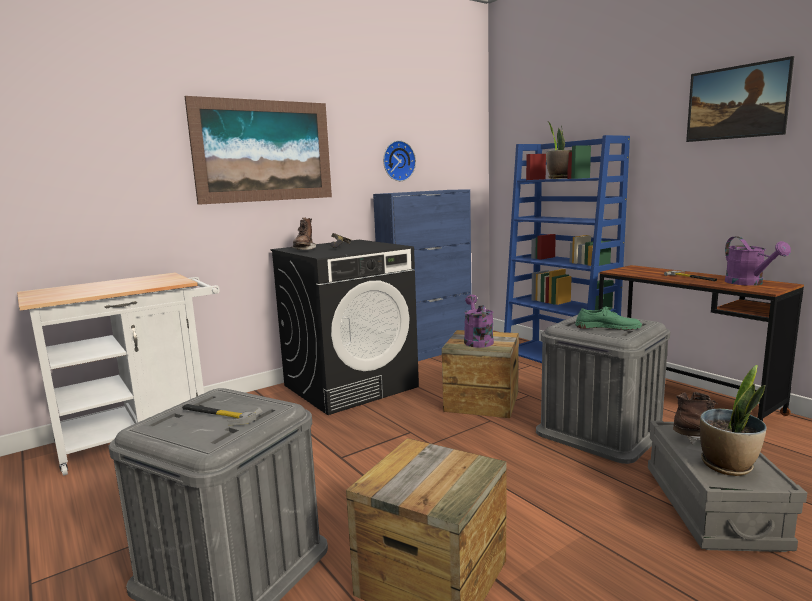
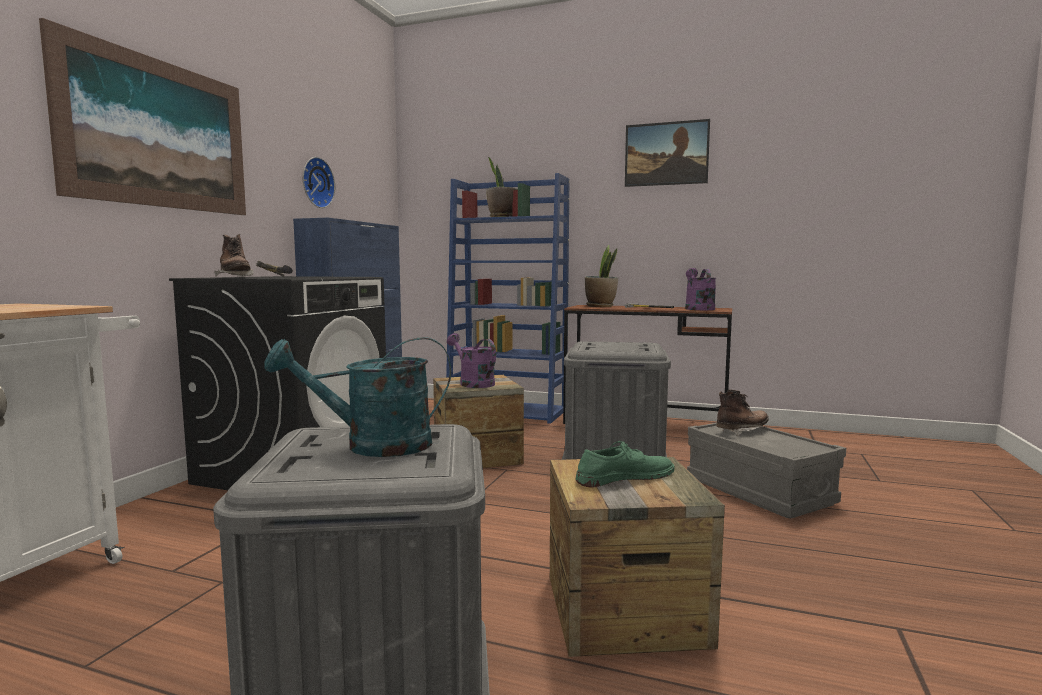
camera: 35 degrees left, 5 degrees down
(217, 415) = (373, 446): hammer -> turquoise watering can
(607, 327) = (624, 347): green shoe -> green shoe (625, 477)
(728, 466) = (779, 444): potted plant -> potted plant (600, 306)
(749, 283) = (698, 308): purple watering can -> purple watering can turned 135 degrees counterclockwise

